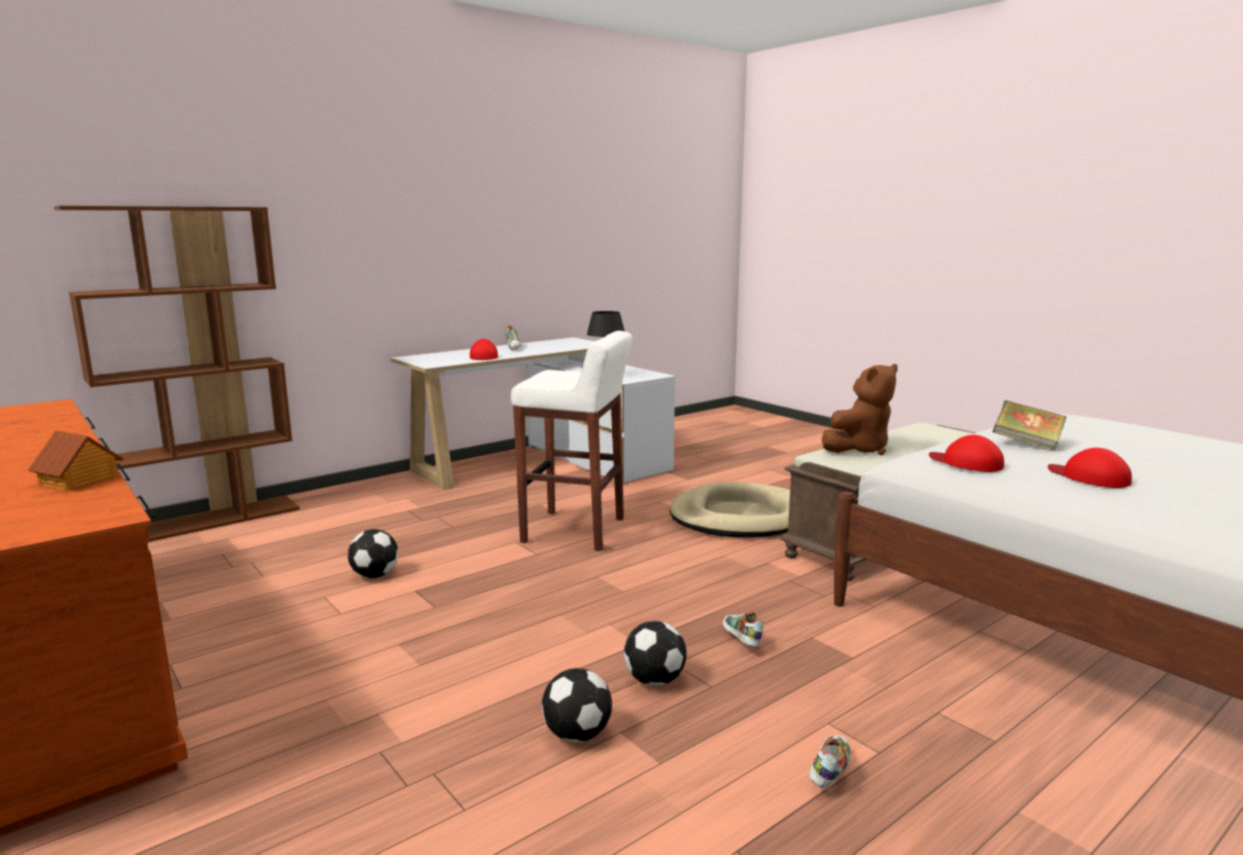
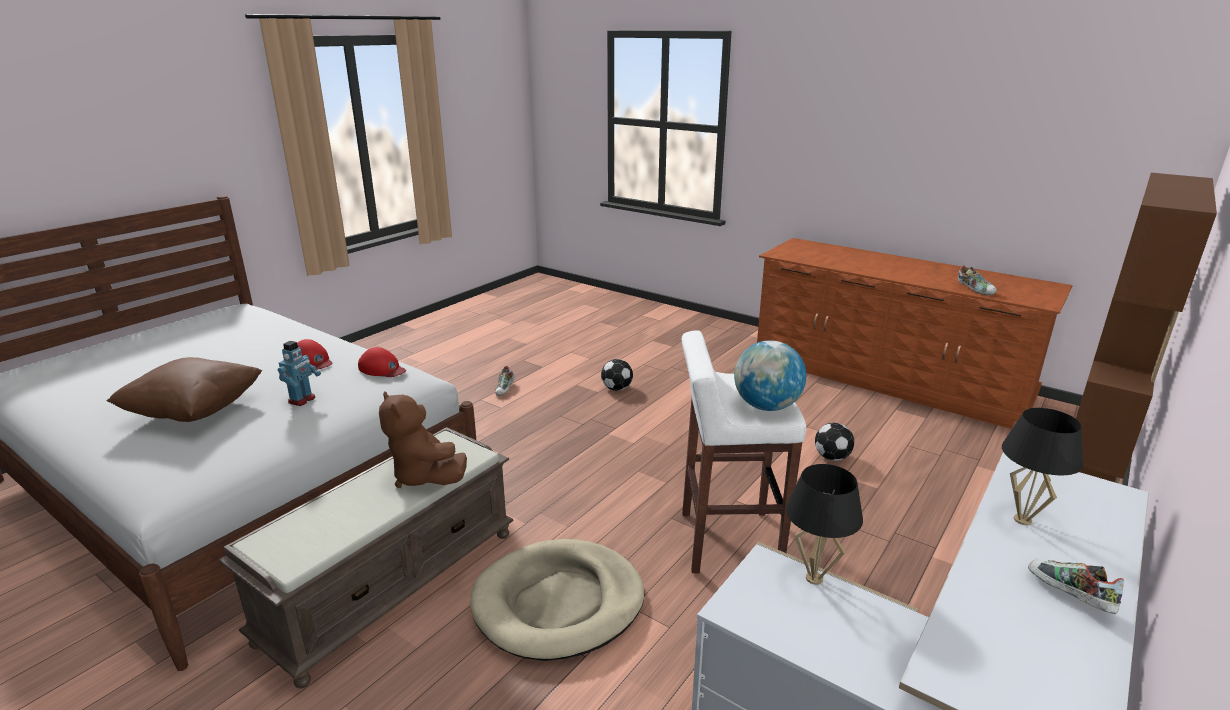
camera: 165 degrees right, 10 degrees up
(79, 480) = (831, 263): toy house -> none
(483, 356) = (1022, 520): red cap -> black table lamp
(561, 373) = (766, 406): none -> globe
(653, 680) = (591, 414): football -> none
(740, 641) = (546, 443): shoe -> shoe (975, 290)
(858, 449) = (424, 476): brown plush toy -> brown plush toy turned 75 degrees counterclockwise
(1027, 443) = (302, 400): book -> toy robot
(1139, 443) = (194, 412): none -> brown pillow

